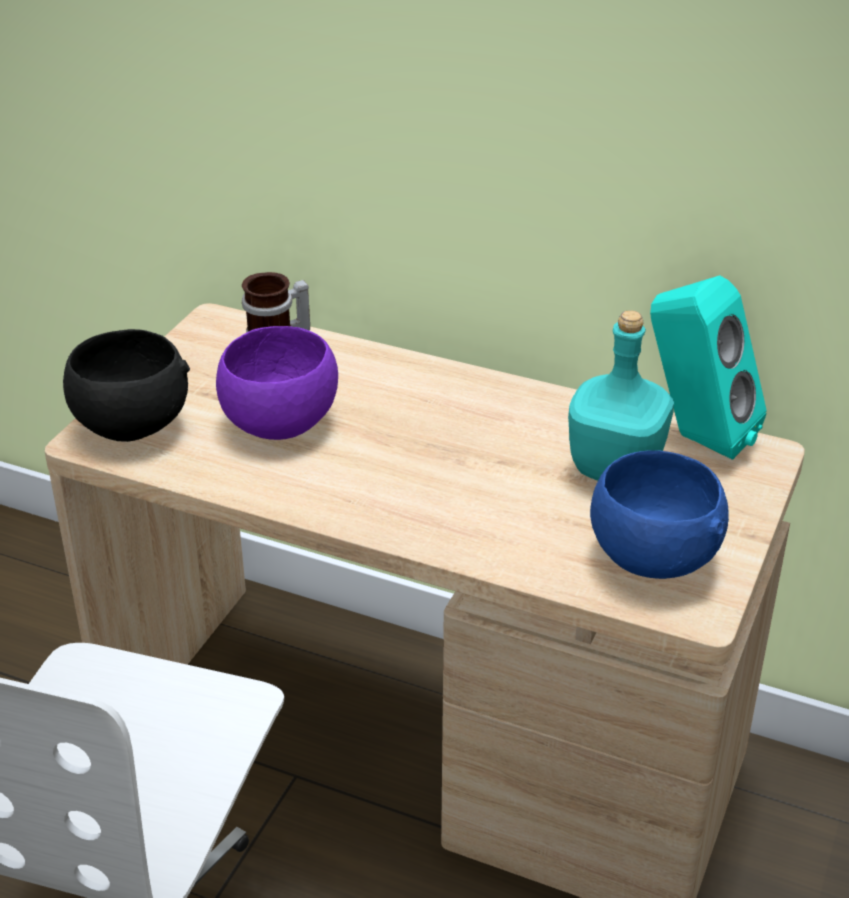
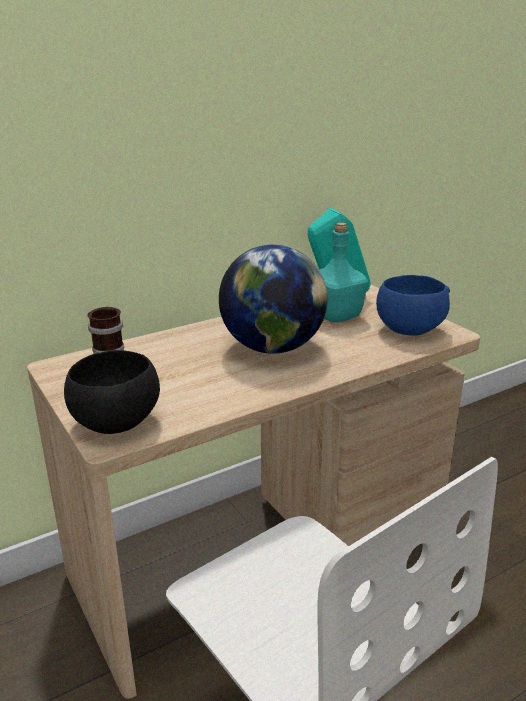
camera: 55 degrees left, 10 degrees down
(279, 424) = (187, 378): purple bowl -> none
(437, 453) = (272, 347): none -> globe

